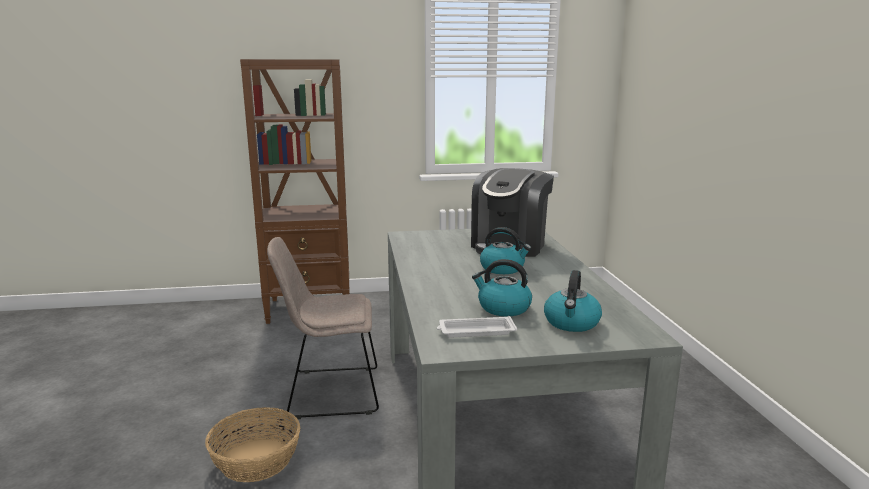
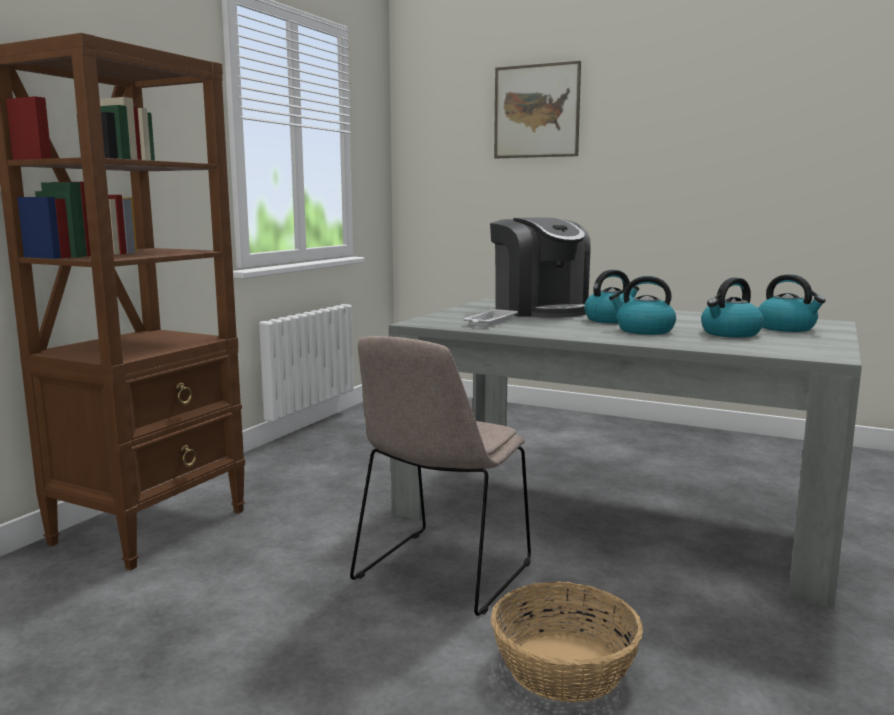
camera: 55 degrees left, 5 degrees down
(469, 283) = (643, 330): none -> kettle
(475, 331) = (787, 345): white tray -> white tray (490, 322)
(692, 57) = (536, 111): none -> picture

